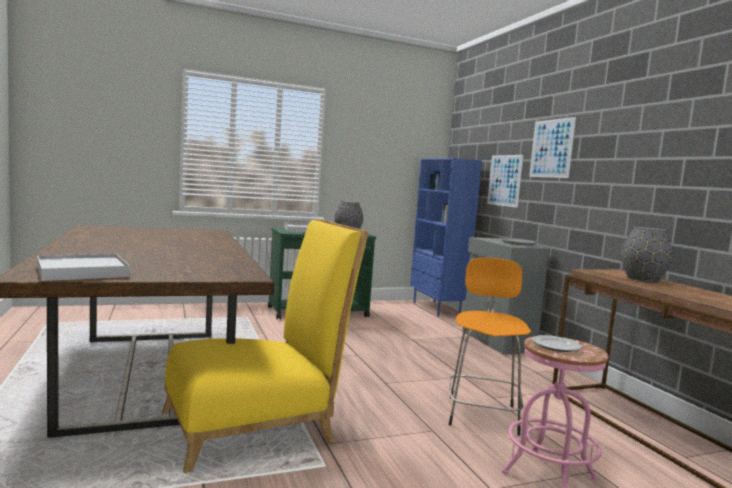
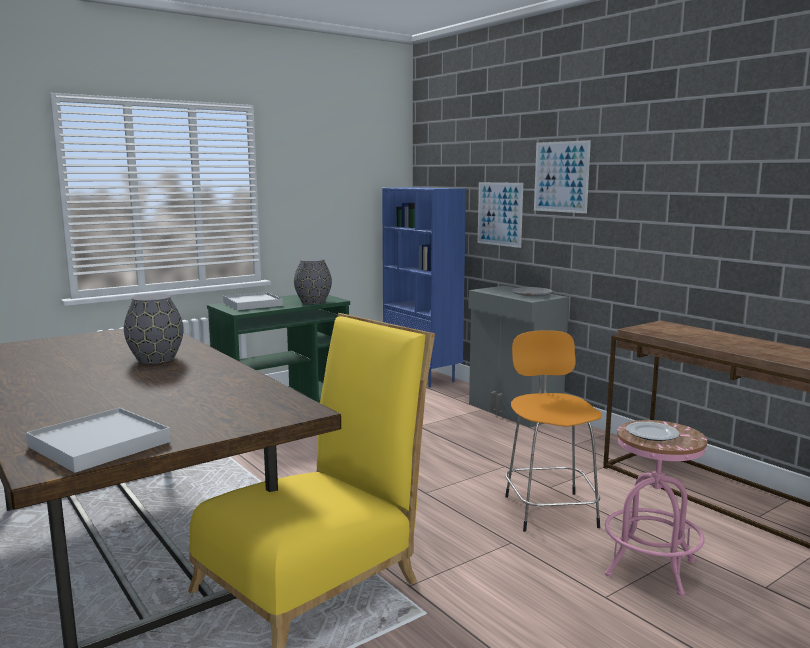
camera: 15 degrees left, 5 degrees up
(642, 279) = (694, 333): grey vase -> grey vase (156, 359)

